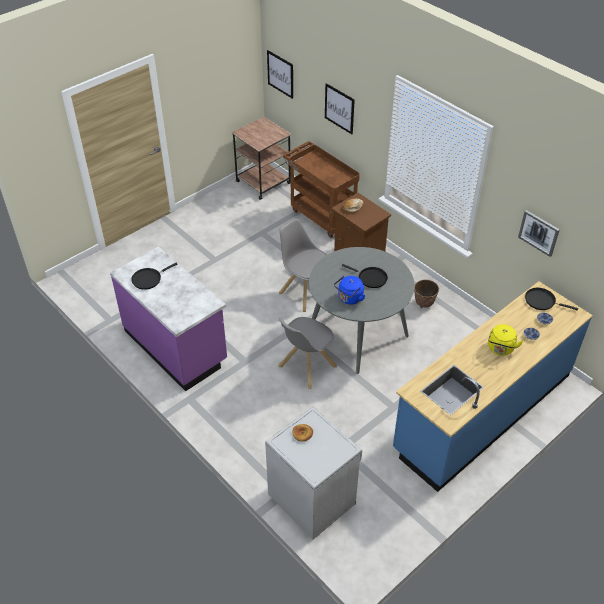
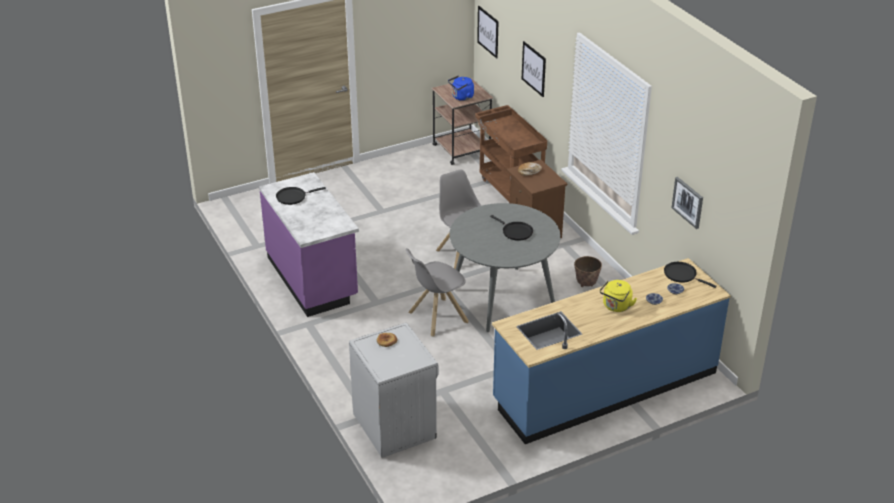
camera: 15 degrees right, 10 degrees down
(349, 299) = (485, 245): blue kettle -> blue kettle (461, 97)

